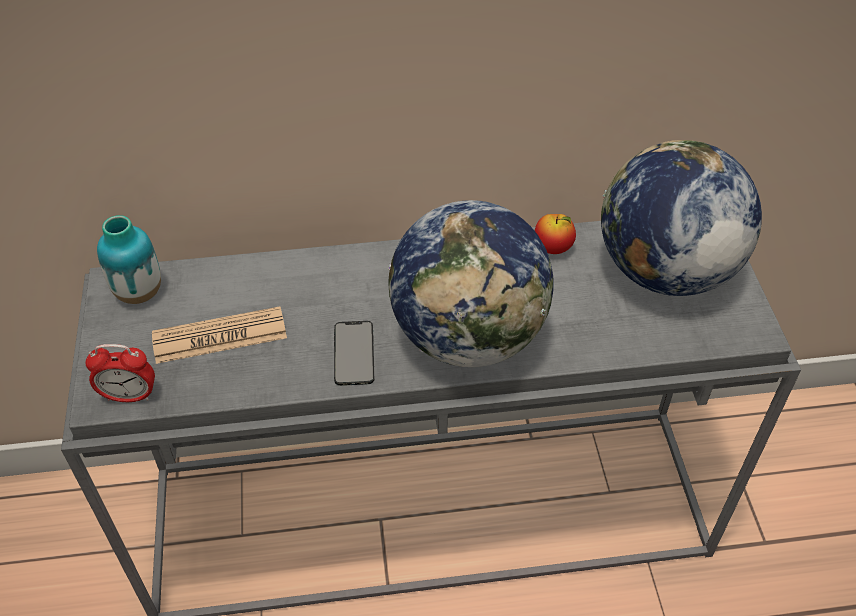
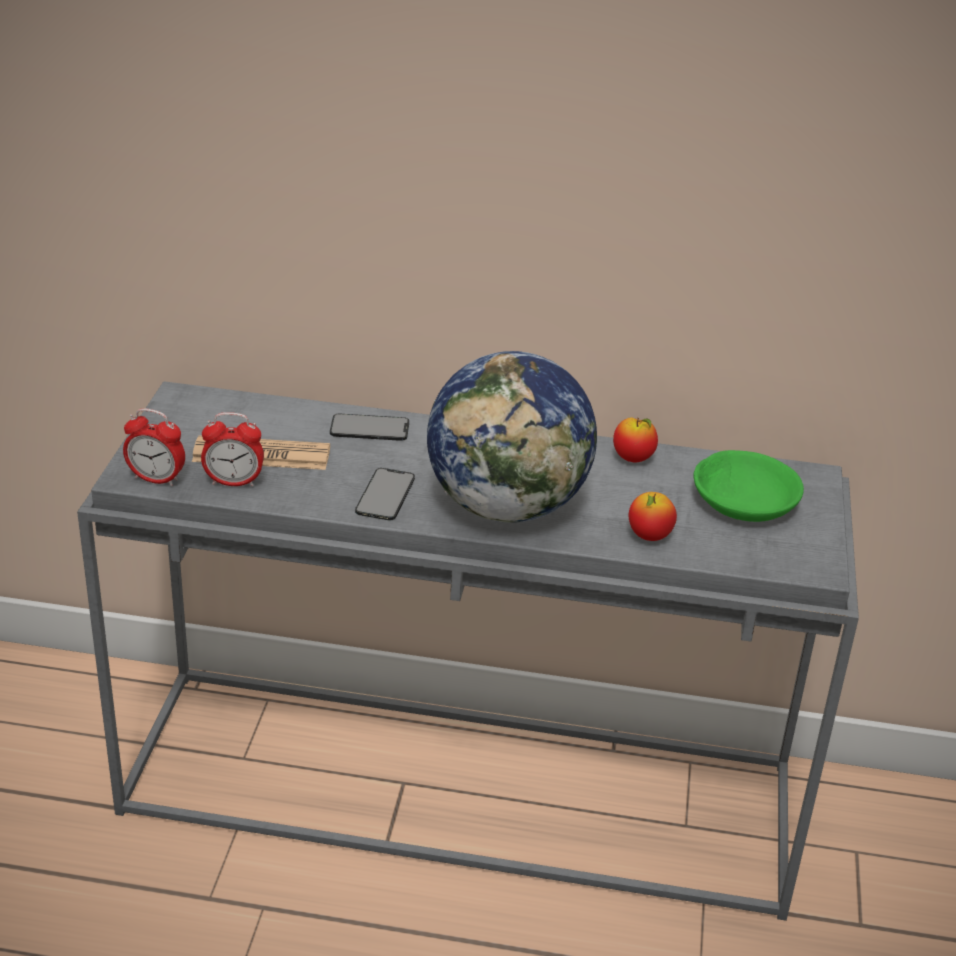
camera: 15 degrees right, 15 degrees down
(139, 293) = (201, 408): vase -> none
(206, 378) = (234, 482): none -> alarm clock
(307, 275) = (369, 428): none -> phone
(604, 336) = (649, 536): none -> apple
(664, 271) = (743, 500): globe -> green bowl

